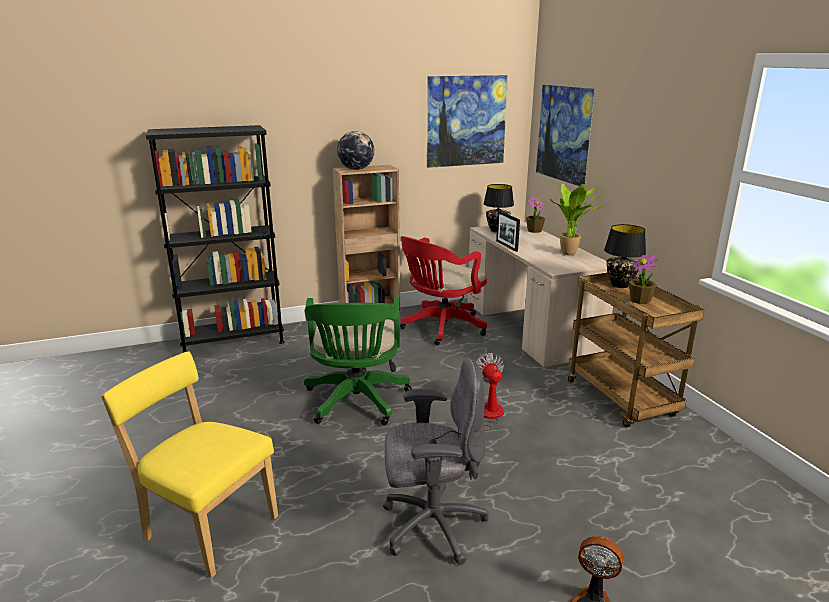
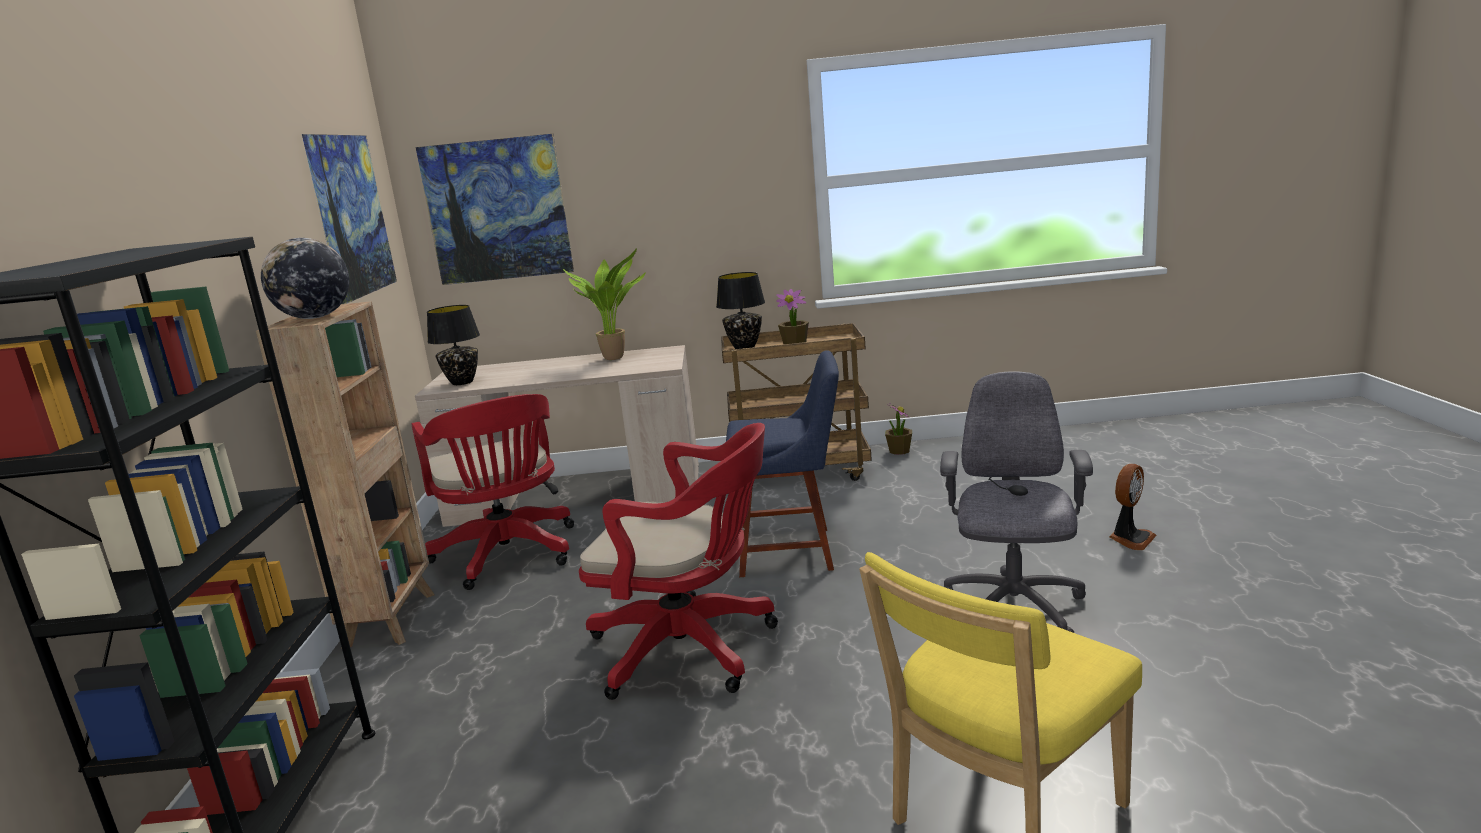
camera: 70 degrees left, 5 degrees down
(356, 403) = (692, 649): green office chair -> red office chair
(485, 416) = (792, 551): fan -> blue chair
(506, 246) = (539, 381): picture frame -> none
(534, 231) = (497, 366): potted plant -> potted plant (899, 451)

